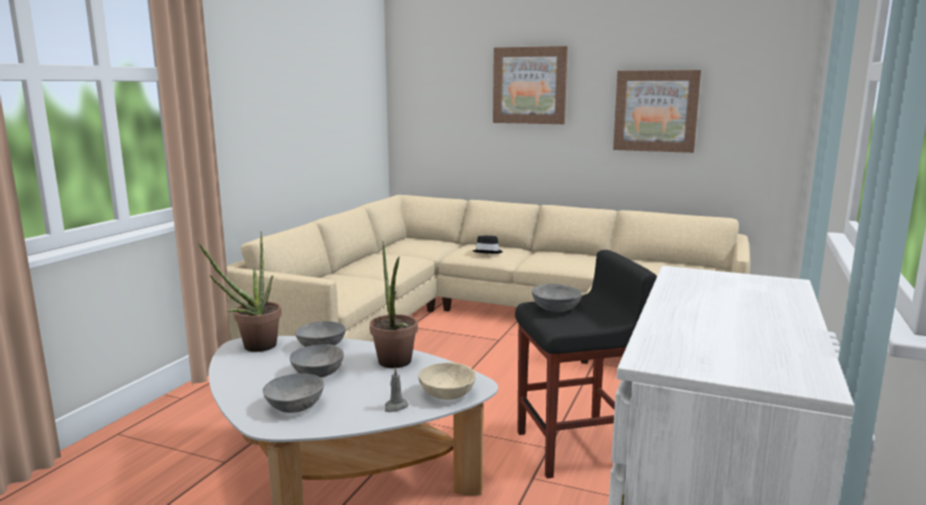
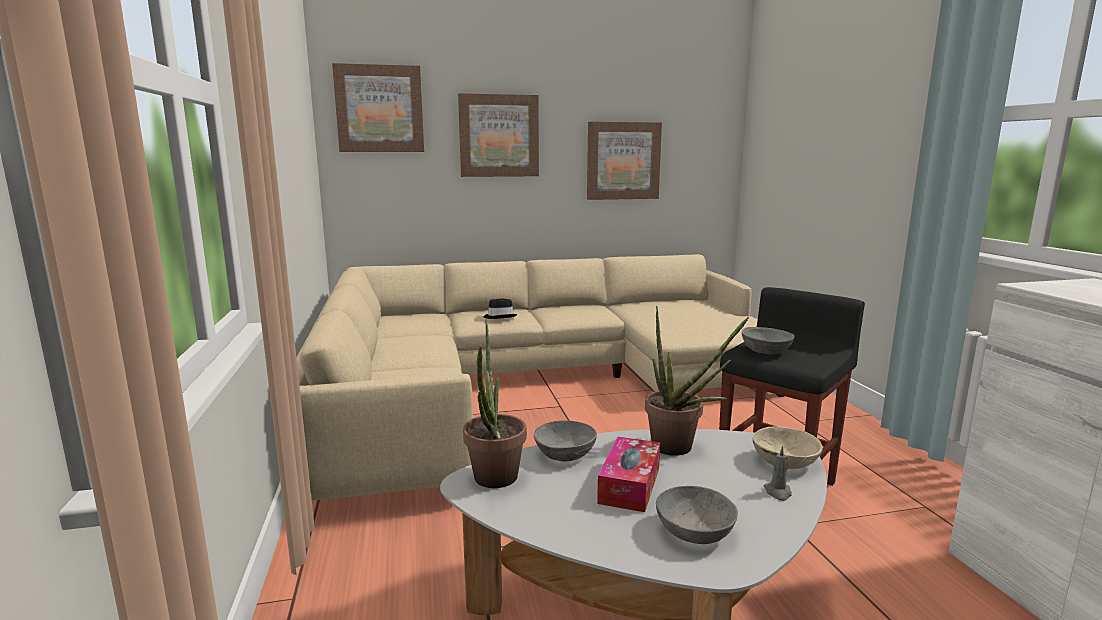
camera: 35 degrees left, 0 degrees up
(318, 372) = (629, 485): grey bowl -> tissue box
(432, 63) = (379, 109): none -> picture

